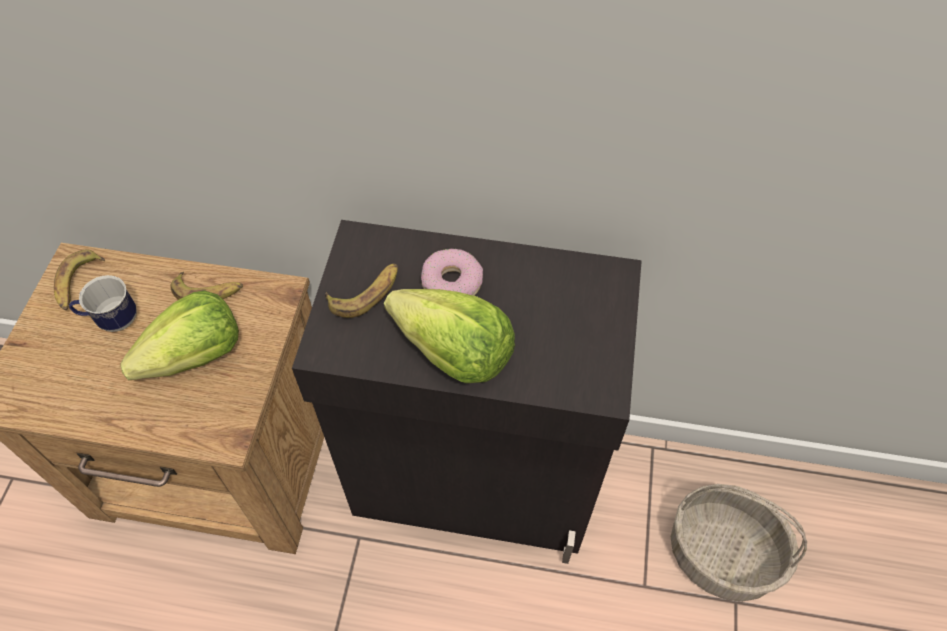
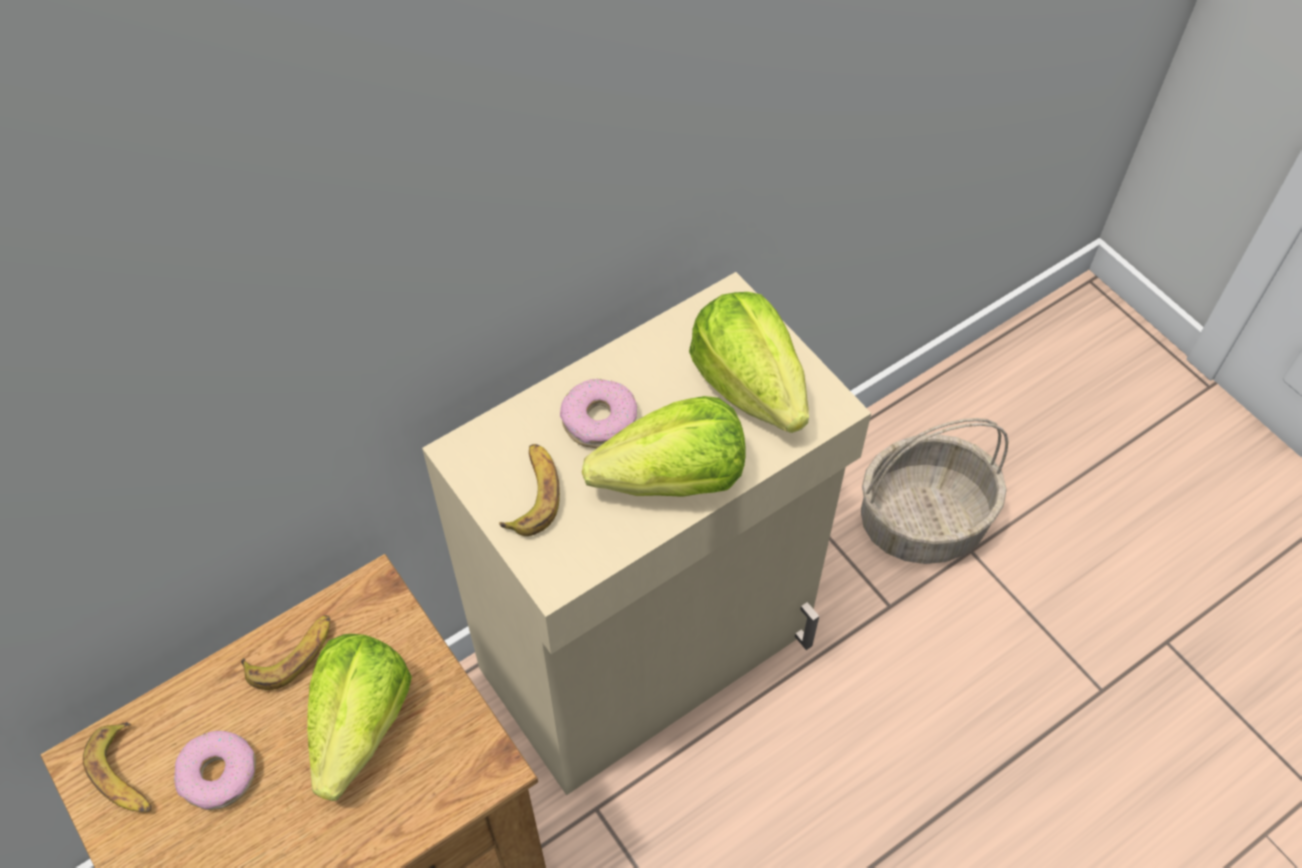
camera: 45 degrees left, 0 degrees up
(112, 320) = (219, 774): mug -> donut
(475, 481) = (650, 652): black cabinet -> beige cabinet
(567, 336) = (749, 385): none -> lettuce

